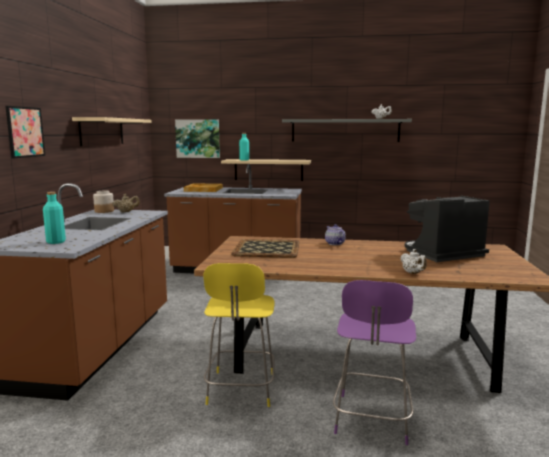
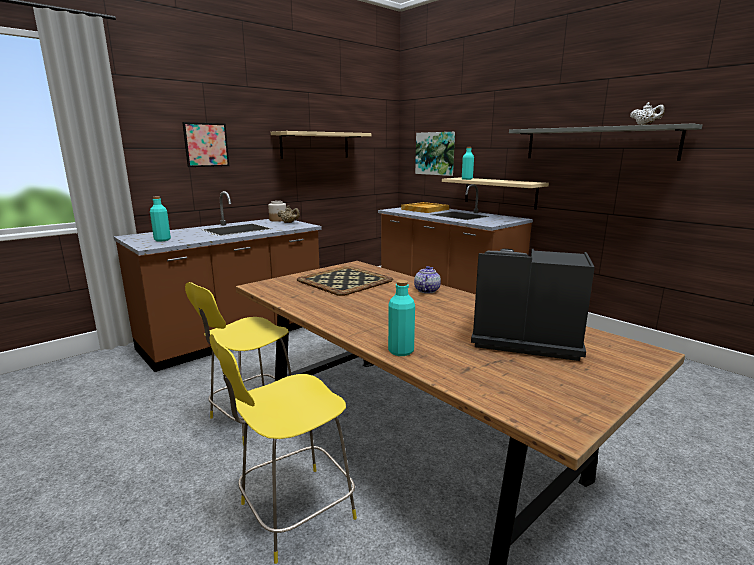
camera: 40 degrees right, 5 degrees up
(371, 420) = (293, 513): purple chair -> yellow chair
(413, 273) = (401, 351): white teapot -> turquoise bottle

